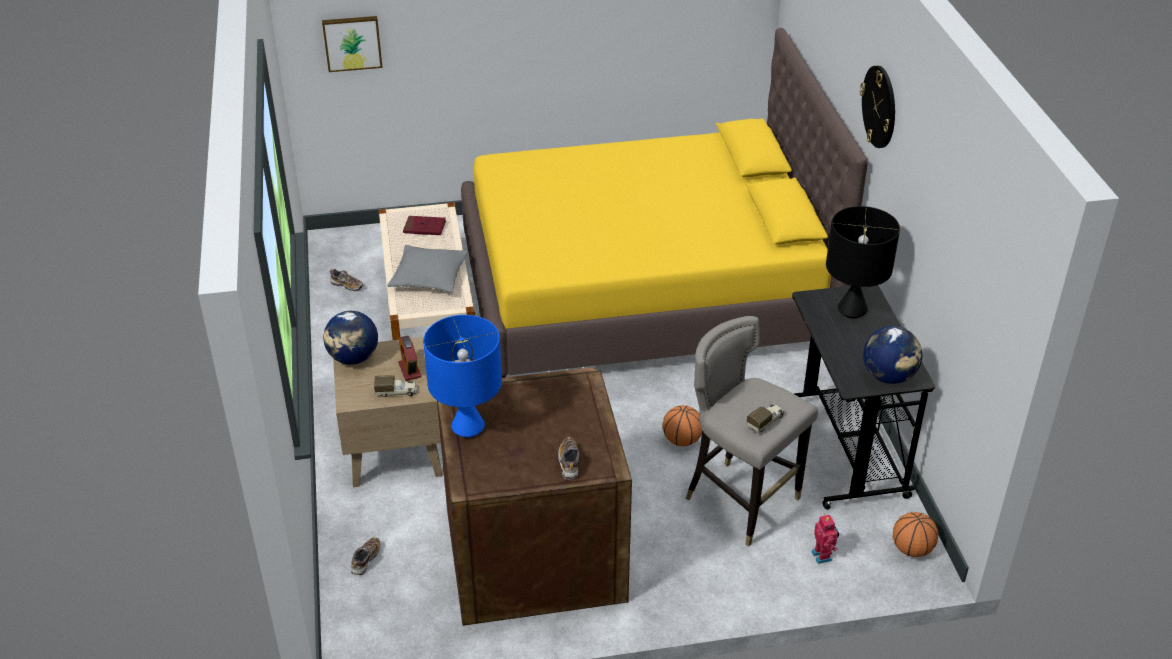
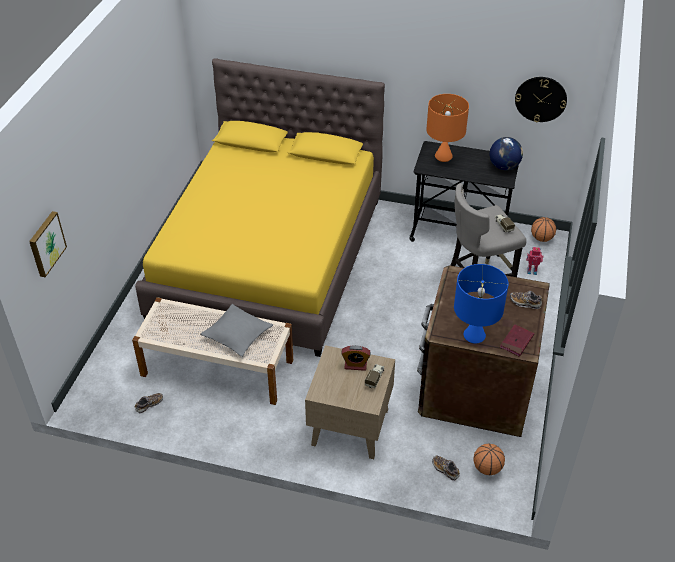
camera: 65 degrees left, 5 degrees up
(353, 358) = (325, 391): globe -> none
(424, 227) = (176, 321): red book -> red book (516, 341)
(682, 440) = (416, 290): basketball -> basketball (487, 468)
(852, 311) = (443, 157): black table lamp -> orange table lamp
(879, 106) = (382, 48): wall clock -> wall clock (540, 99)

